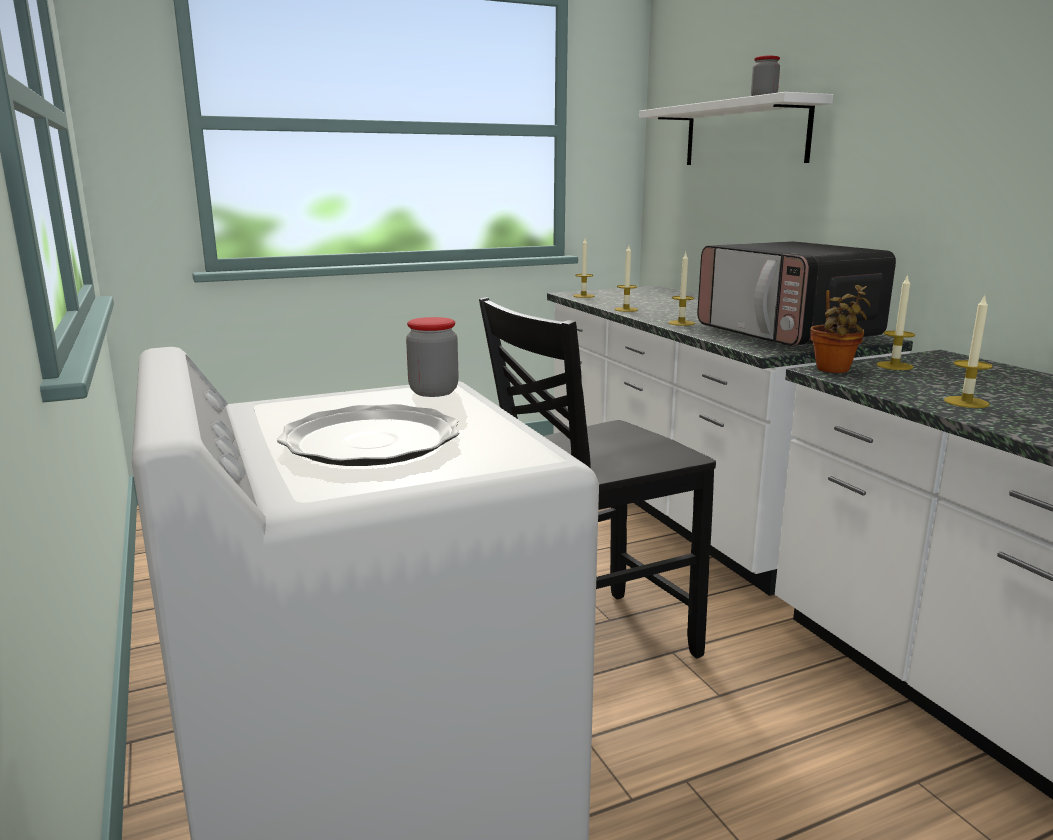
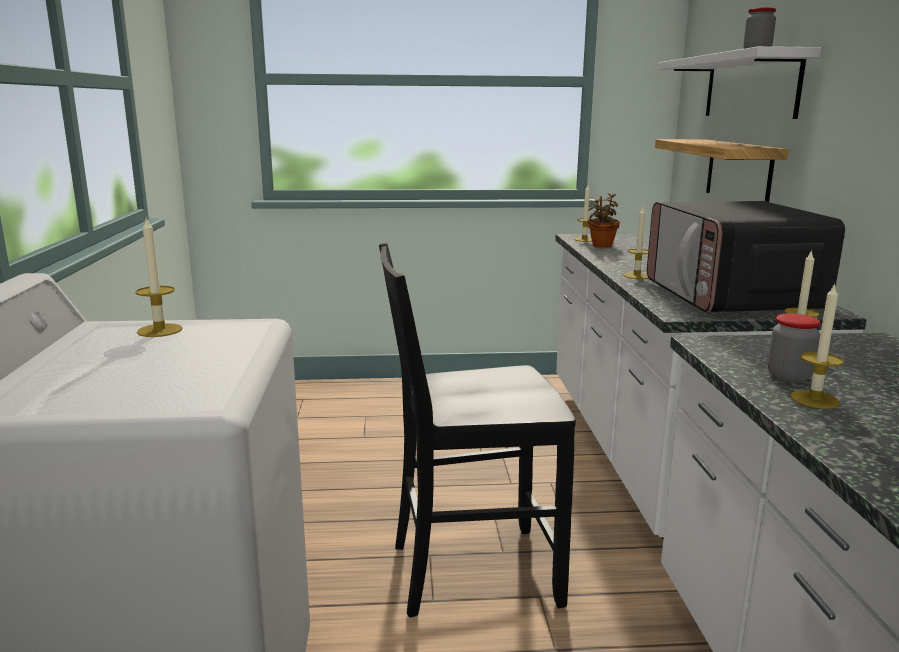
camera: 20 degrees right, 0 degrees up
(372, 441) = (116, 369): plate -> none
(433, 392) = (240, 328): jar -> jar (789, 377)
(626, 309) = (603, 257): candle -> candle (159, 330)
(736, 218) = (738, 172): none -> shelf
(833, 370) = (718, 344): potted plant -> potted plant (601, 246)

